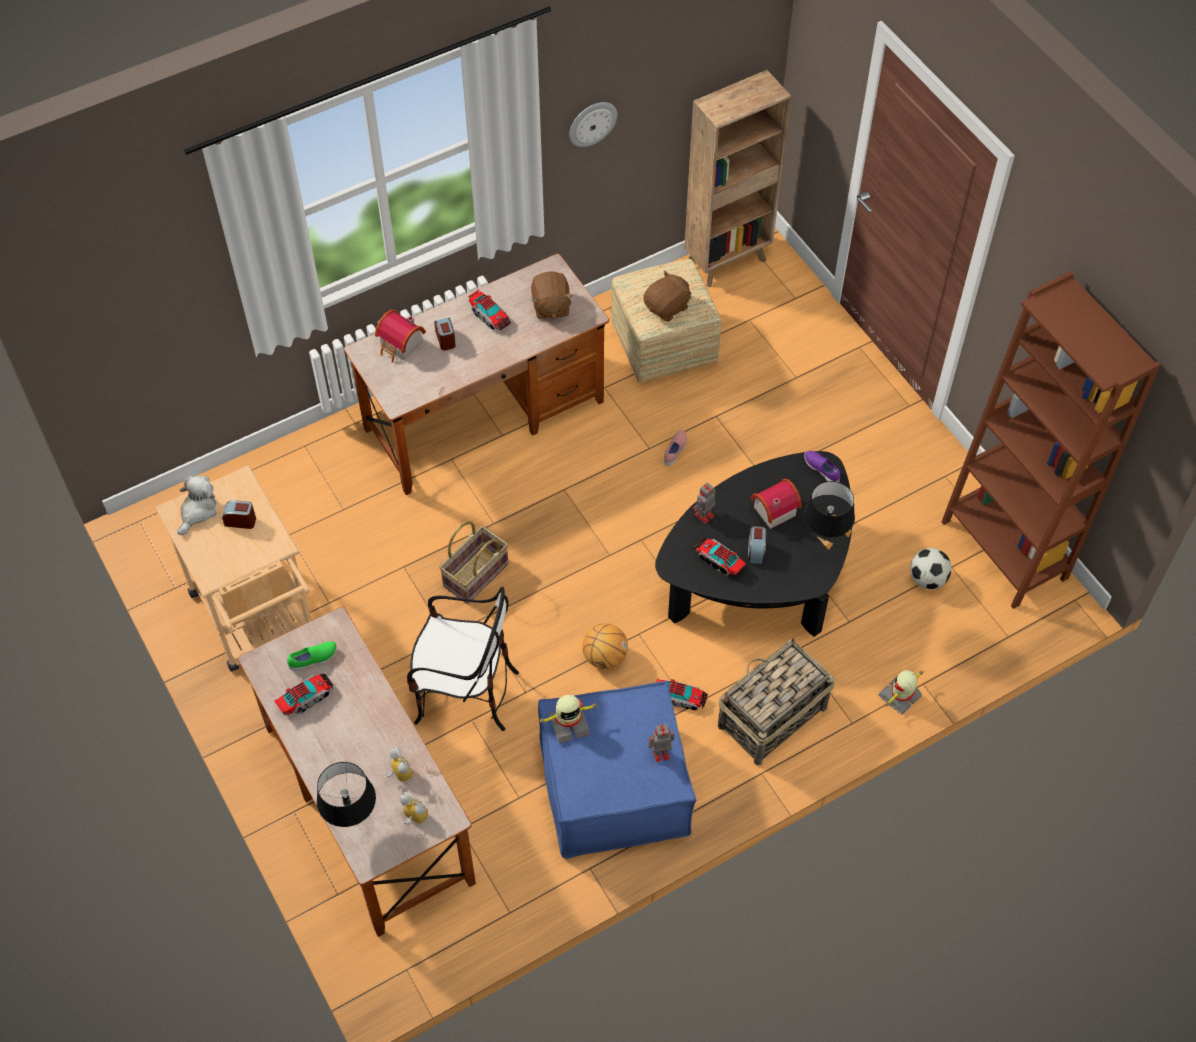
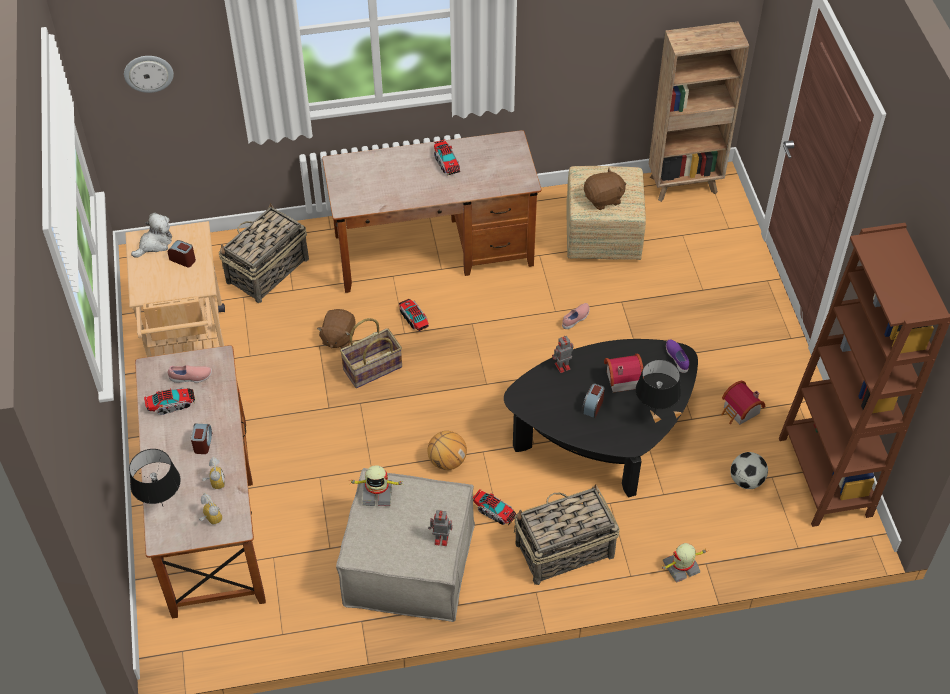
camera: 20 degrees right, 5 degrees down
(303, 495) = (267, 271): none -> basket
(313, 659) = (191, 378): green shoe -> pink shoe
(401, 346) = (367, 167): toy house -> toy house (740, 412)
(446, 339) = (404, 171): alarm clock -> alarm clock (203, 443)
(465, 694) = (323, 456): chair -> none
(550, 306) = (498, 168): brown plush toy -> brown plush toy (338, 338)
(592, 123) = (570, 25): wall clock -> wall clock (148, 73)
(614, 787) = (409, 564): blue ottoman -> beige ottoman
(719, 561) = (559, 405): toy truck -> toy truck (414, 318)

